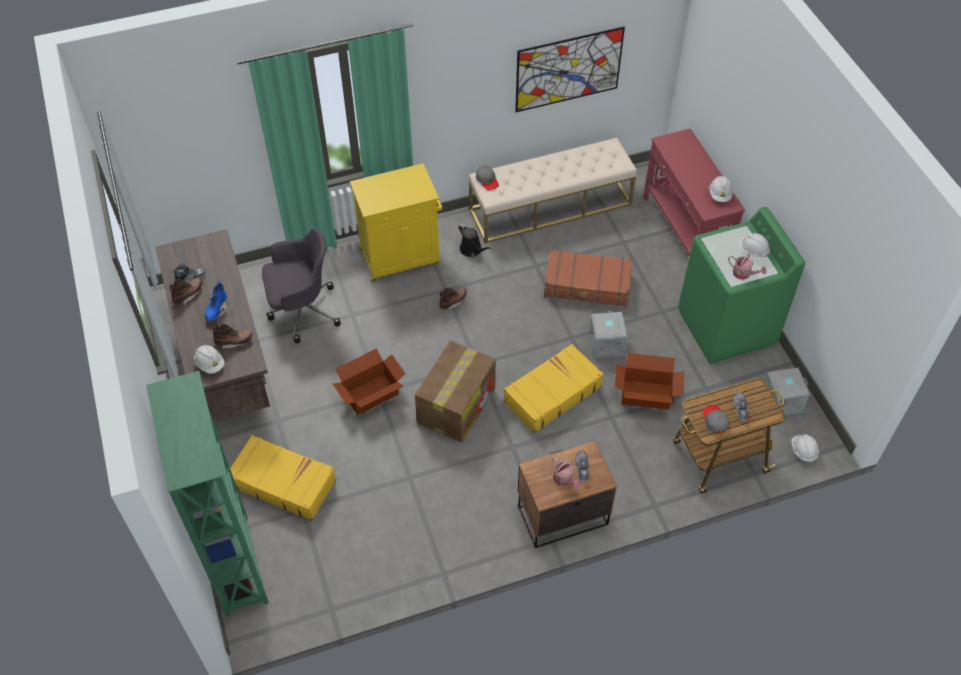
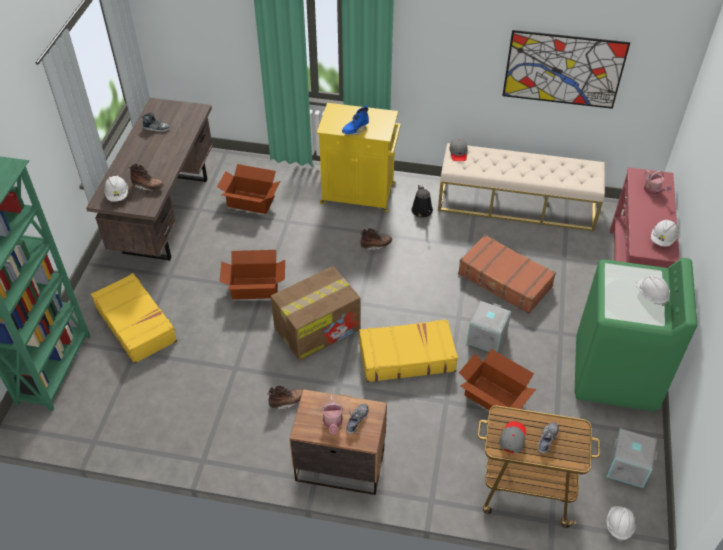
camera: 30 degrees right, 5 degrees down
(188, 295) = (144, 140): brown boot -> brown boot (287, 402)
(217, 310) = (155, 159): blue boot -> blue boot (355, 130)
(302, 311) = (251, 202): grey office chair -> cardboard box
(744, 274) = (626, 312): watering can -> watering can (653, 191)

